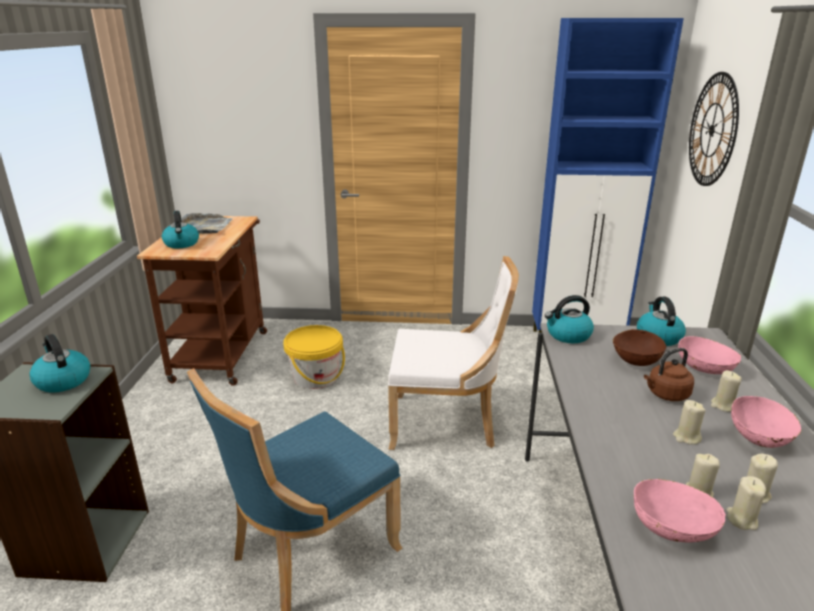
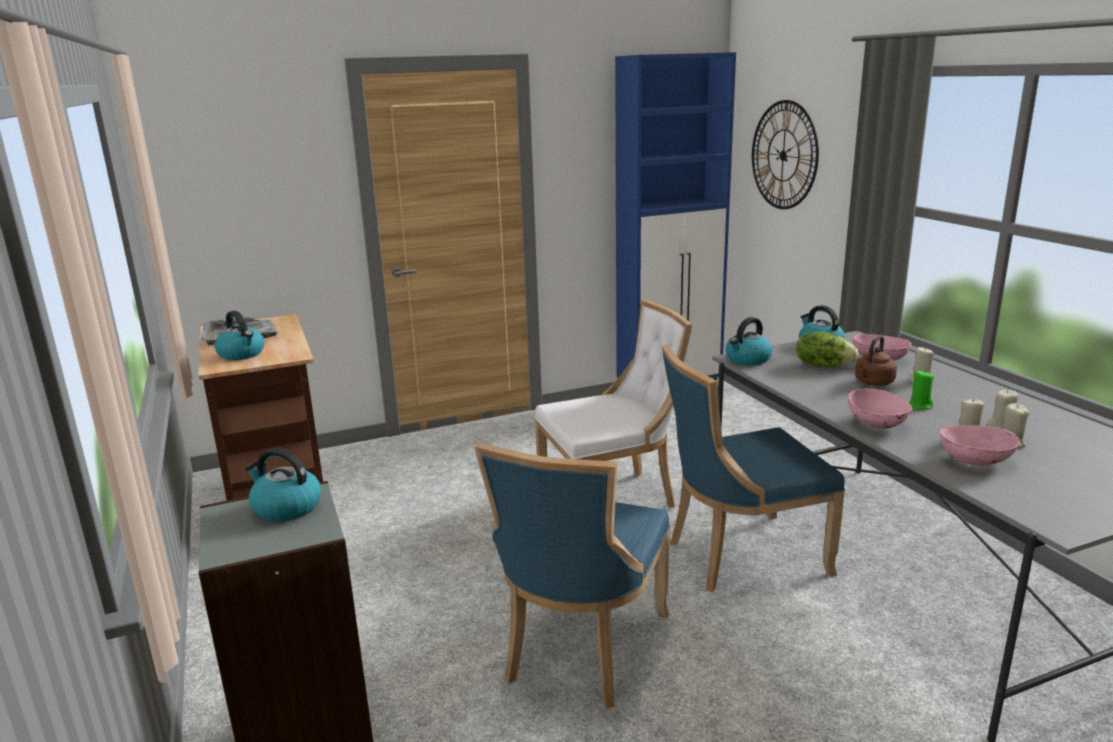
camera: 25 degrees left, 5 degrees down
(316, 377) = (426, 495): yellow bucket -> none
(510, 515) = (740, 556): none -> blue chair
(635, 360) = (823, 365): brown bowl -> lettuce
(686, 437) = (919, 406): beige candle -> green candle
(759, 438) = (966, 394): pink bowl -> pink bowl (877, 424)

